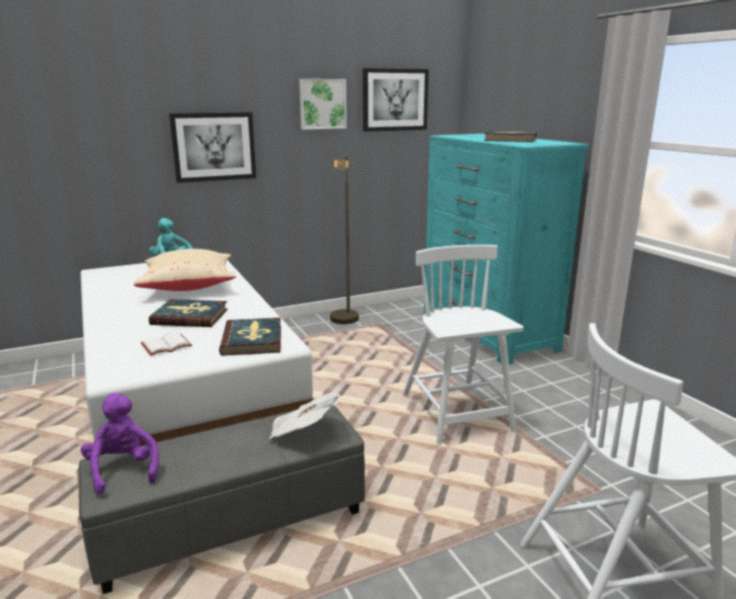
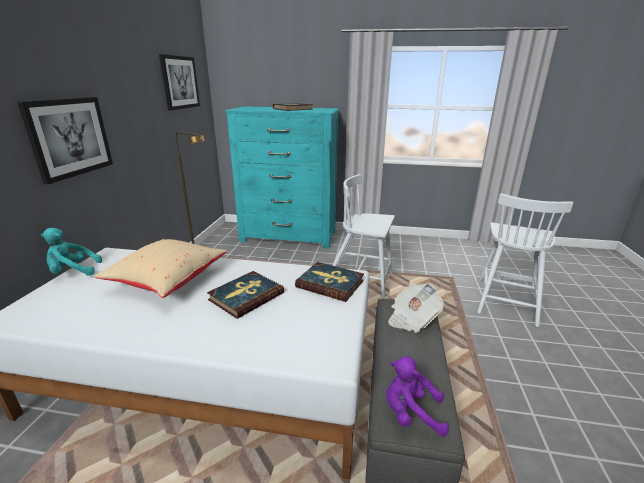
camera: 55 degrees left, 5 degrees up
(166, 346) = (299, 321): white book -> none
(322, 104) = (141, 87): picture -> none

